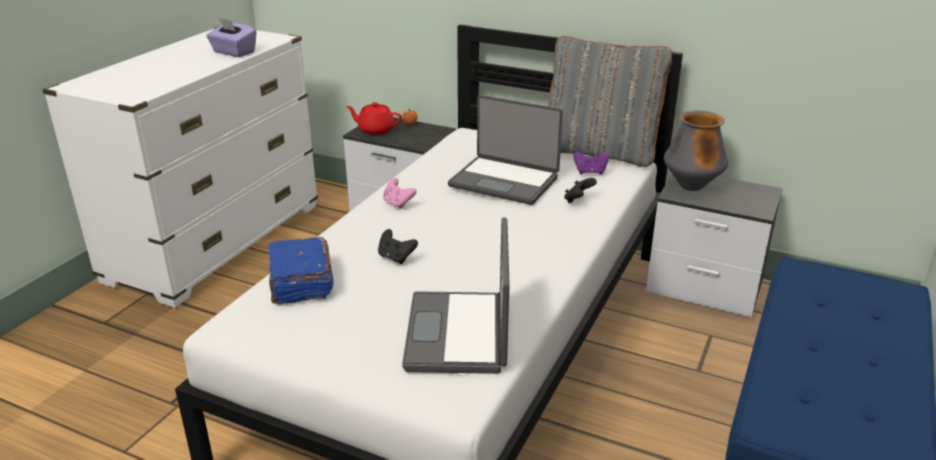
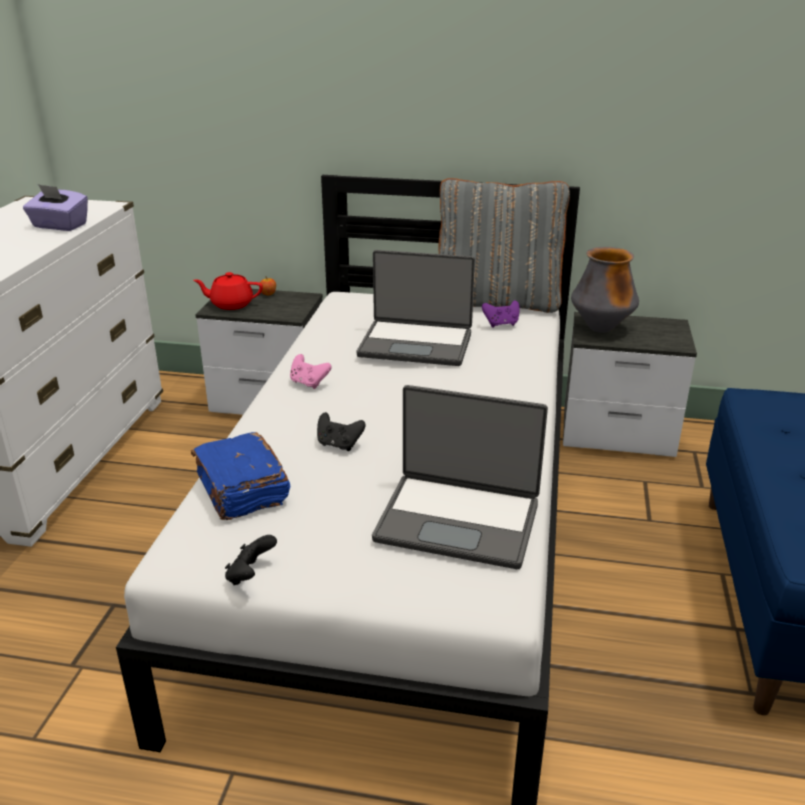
camera: 15 degrees left, 0 degrees up
(460, 334) = (459, 520): laptop -> laptop turned 60 degrees counterclockwise
(578, 200) = (505, 355): black game controller -> black game controller (250, 575)

